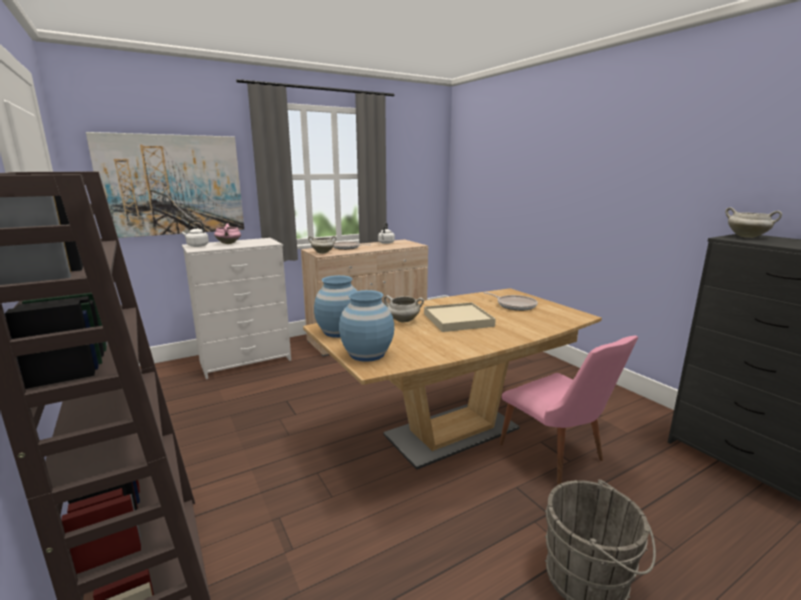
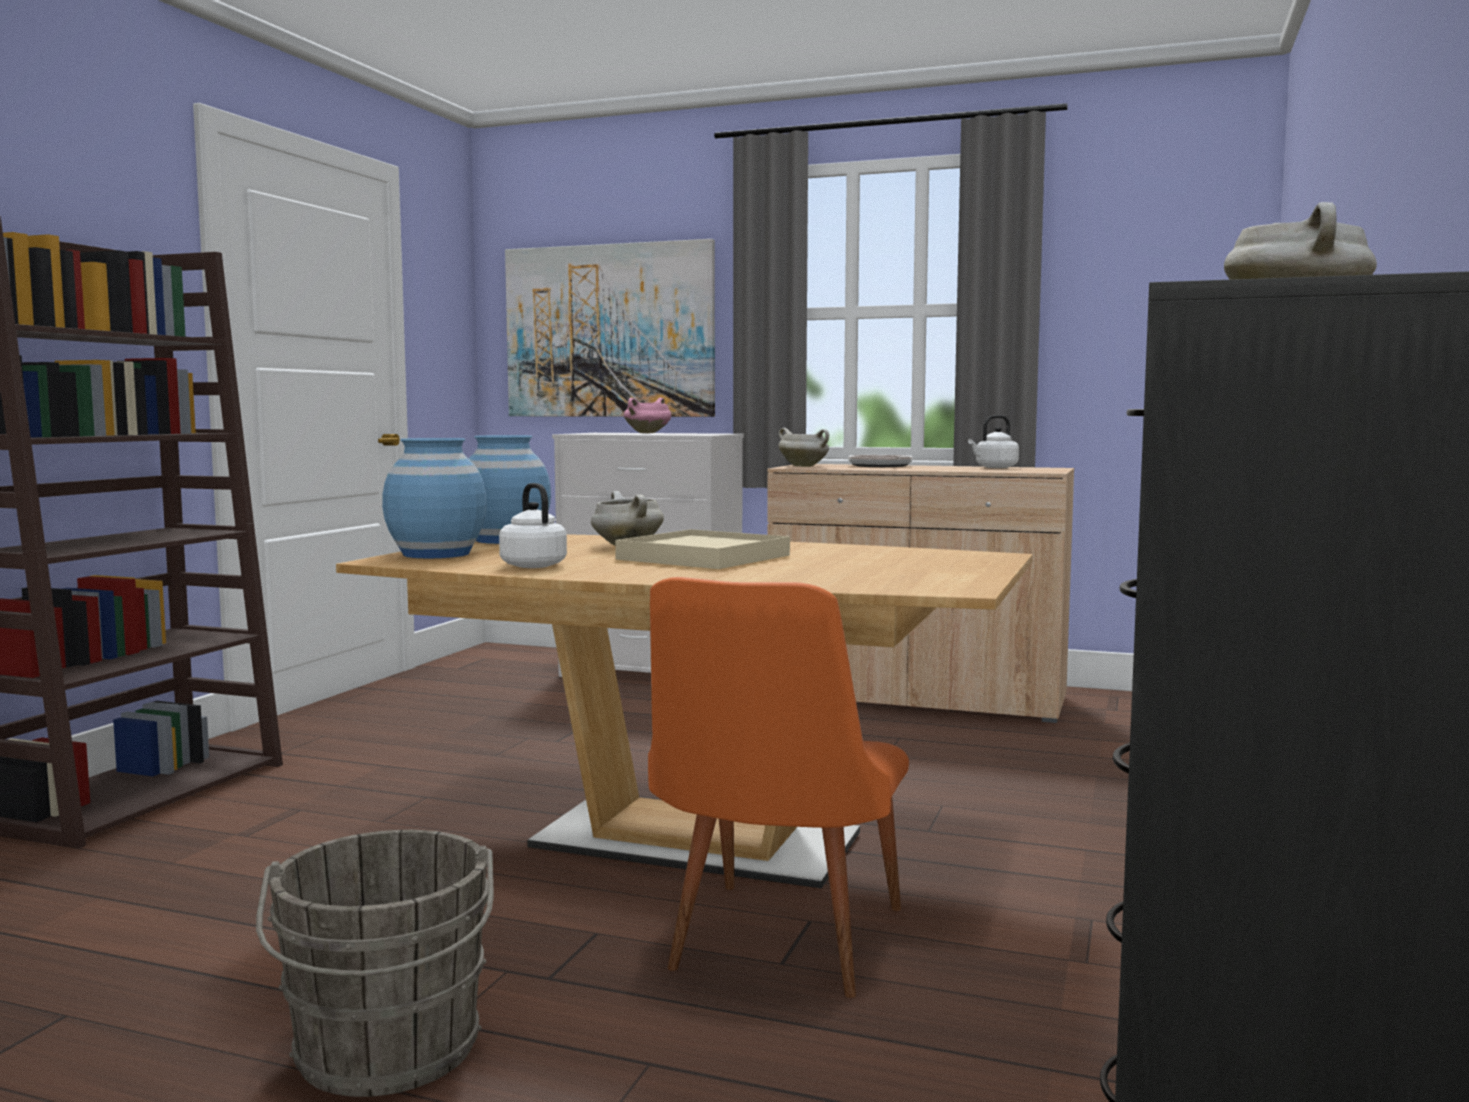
camera: 50 degrees right, 10 degrees down
(196, 246) = (597, 432): white kettle -> white kettle (532, 565)
(514, 305) = (898, 564): frying pan -> none
(557, 457) = (775, 948): pink chair -> orange chair

